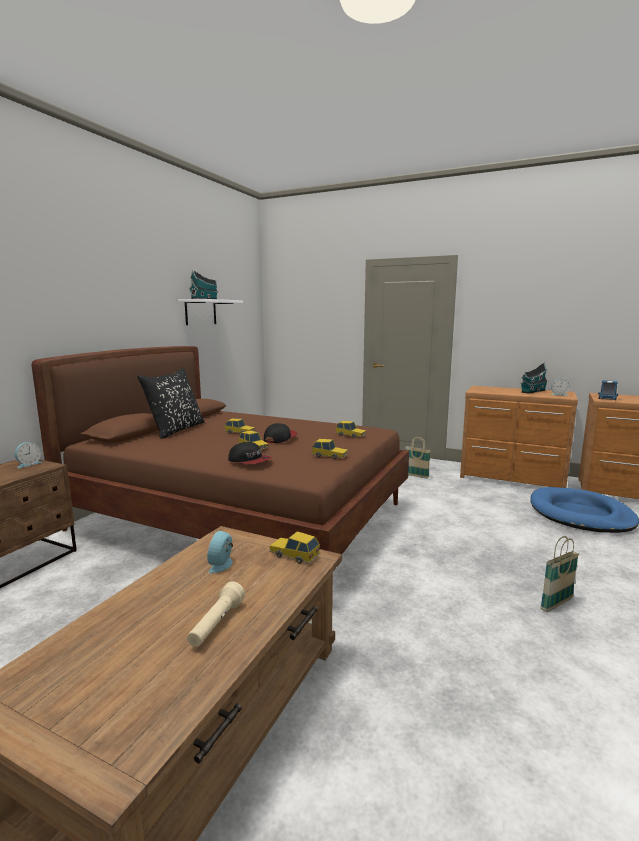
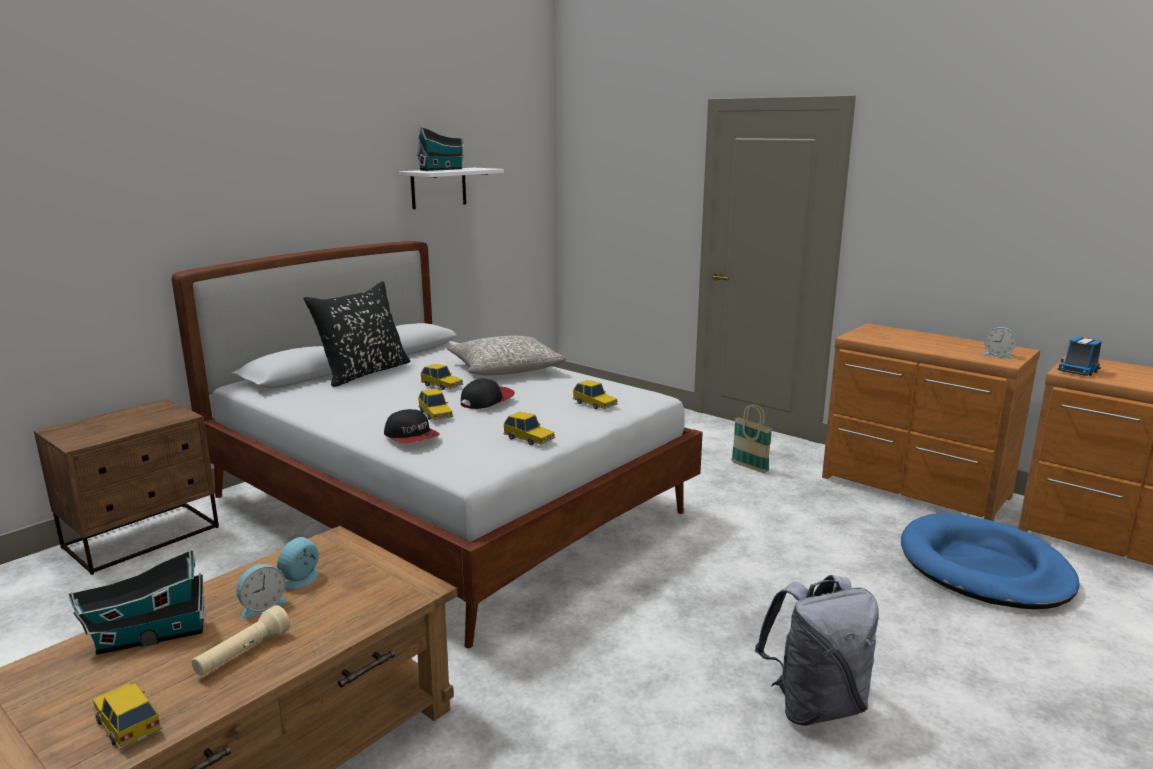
camera: 15 degrees right, 5 degrees up
(28, 464) = (161, 411): alarm clock -> alarm clock (262, 606)
(242, 517) = (446, 506): brown bed -> white bed
(272, 422) = (505, 369): none -> grey pillow
(294, 555) = (396, 580): toy car -> toy car (127, 723)
(532, 391) = (958, 344): toy house -> toy house (147, 637)
(556, 604) = (815, 705): basket -> grey backpack

